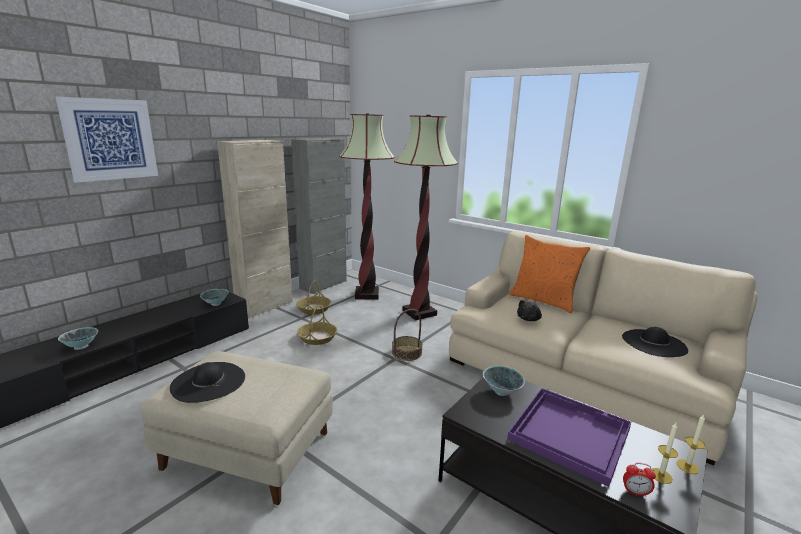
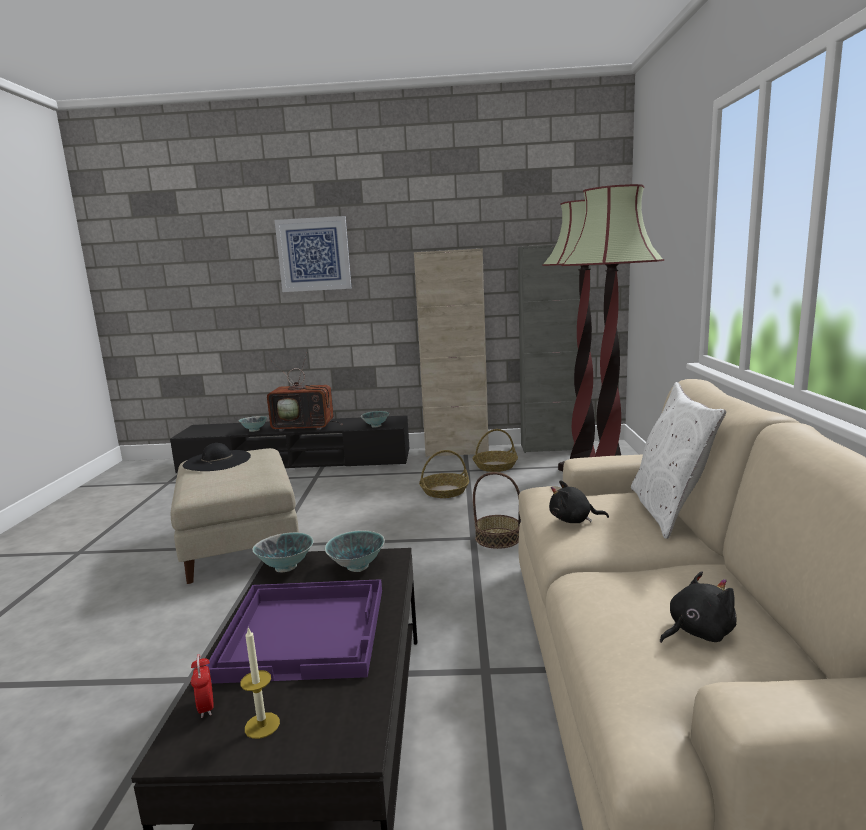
camera: 55 degrees right, 5 degrees down
(140, 324) = (306, 427): none -> television
(476, 415) = (286, 567): none -> bowl
(543, 300) = (669, 511): orange pillow -> white pillow
(653, 343) = (697, 632): black hat -> black plush toy
(687, 466) = (308, 751): candle -> none

